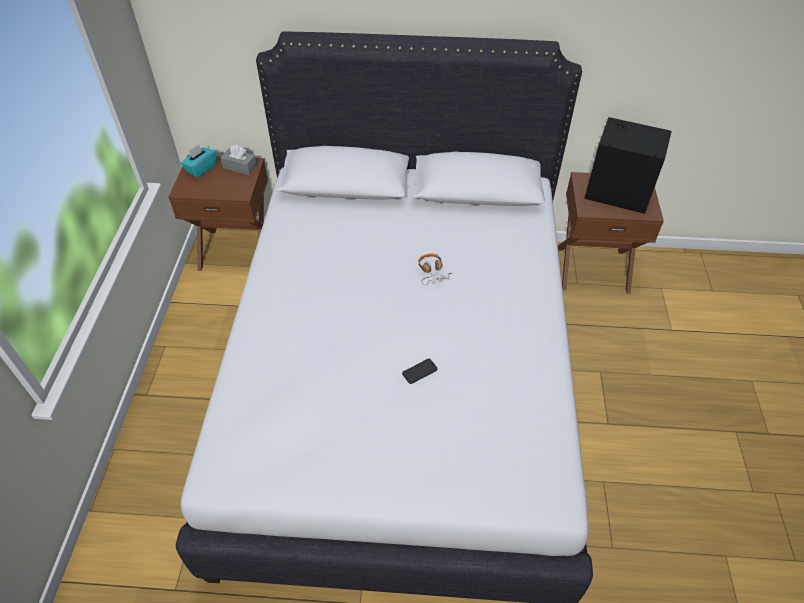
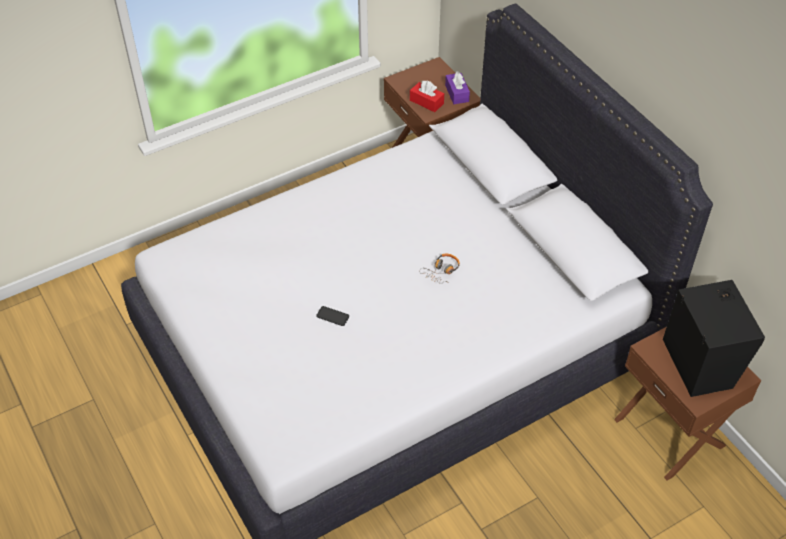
camera: 55 degrees right, 0 degrees up
(201, 168) = (431, 74): turquoise tissue box -> none
(227, 187) = (426, 102): none -> red tissue box
(240, 167) = (457, 93): grey tissue box -> purple tissue box

